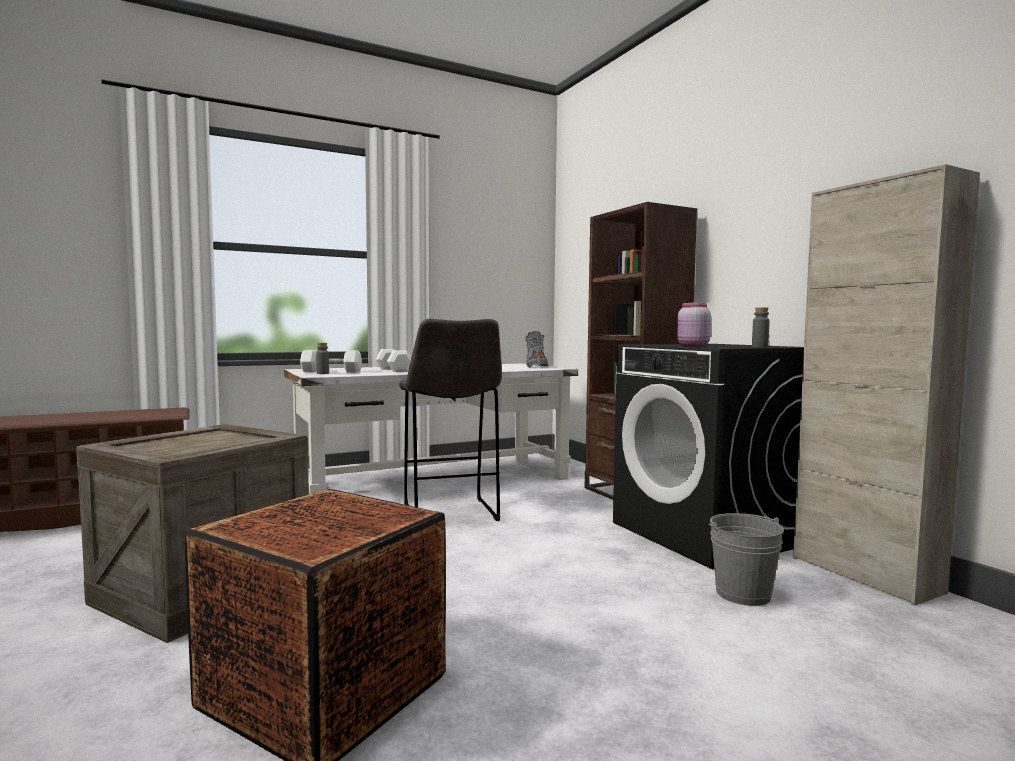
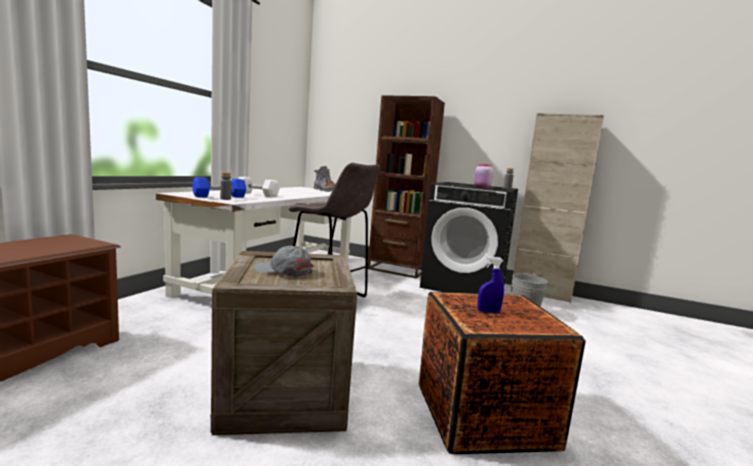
camera: 40 degrees left, 5 degrees up
(189, 442) = (284, 271): none -> grey cap
(305, 517) = (488, 311): none -> blue spray bottle
(331, 371) = (219, 196): white dumbbell -> blue dumbbell

